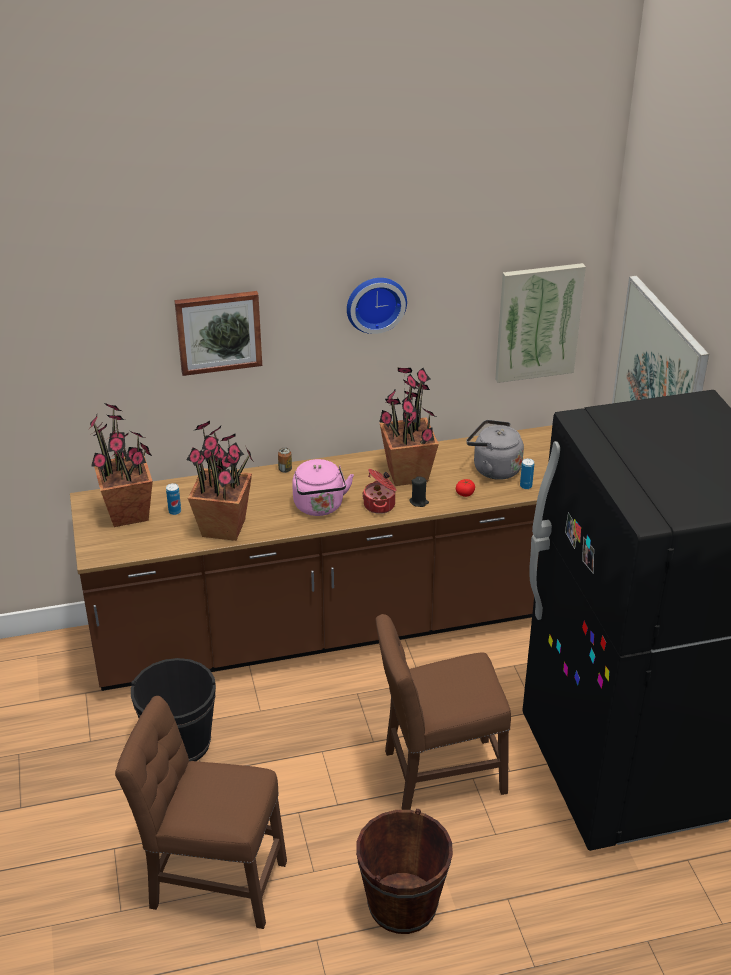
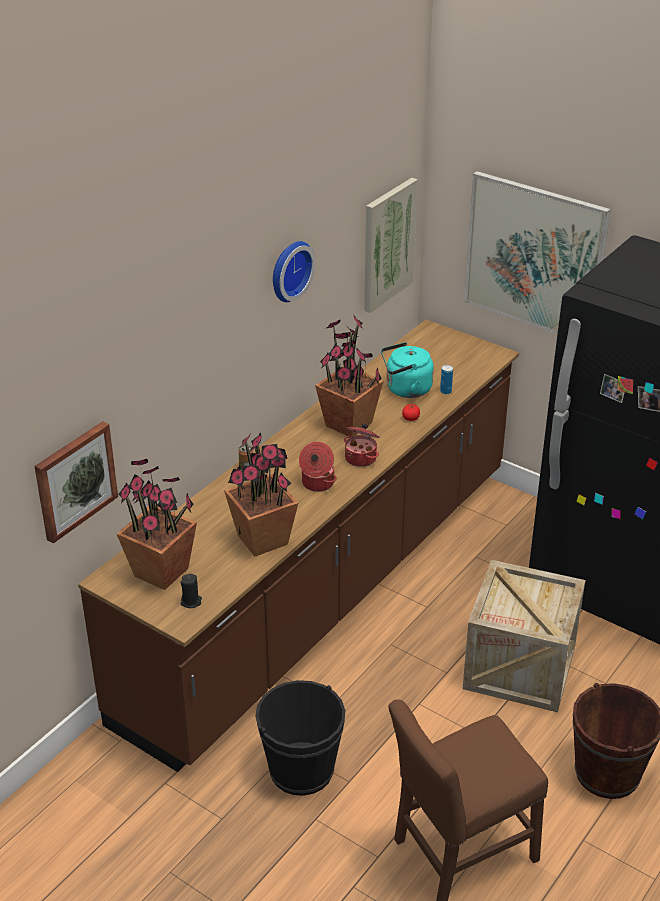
camera: 40 degrees left, 0 degrees up
(175, 511) = (201, 549): can -> none
(218, 331) = (182, 348): picture -> picture (74, 480)
(320, 507) = (317, 483): pink kettle -> cooking pot
(419, 502) = (386, 441): black candle -> black candle (191, 602)
(438, 774) = (519, 667): brown chair -> crate
(493, 469) = (405, 389): grey kettle -> turquoise kettle

